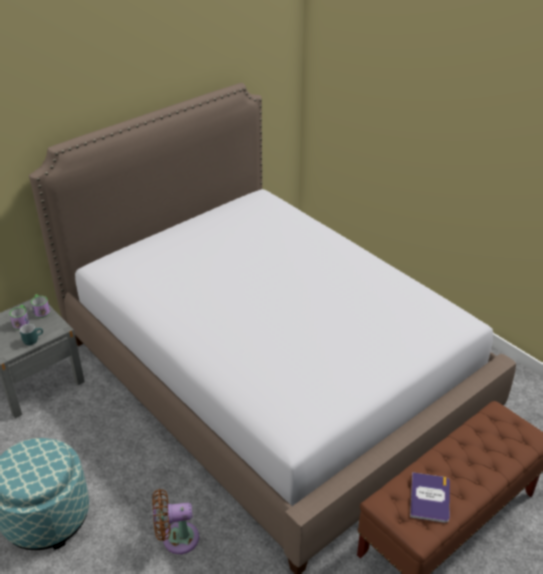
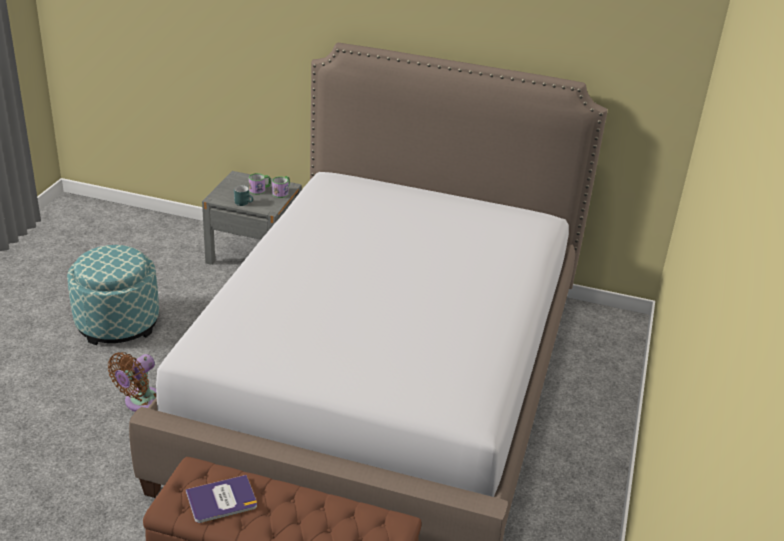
camera: 55 degrees right, 5 degrees down
(176, 538) = (140, 402): brown fan -> brown fan turned 105 degrees counterclockwise

